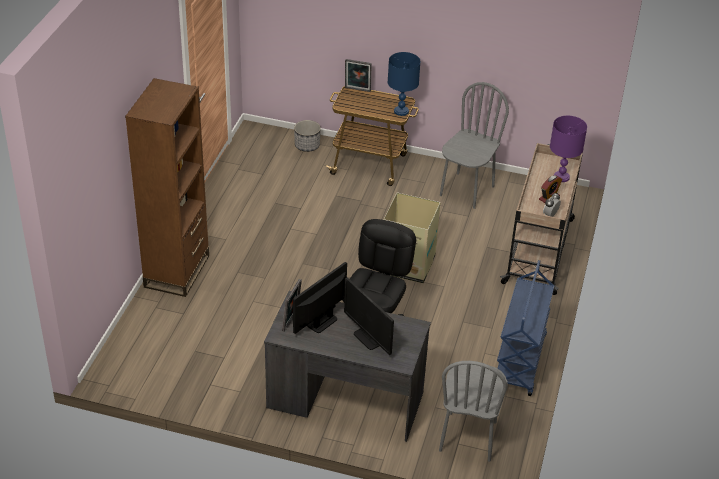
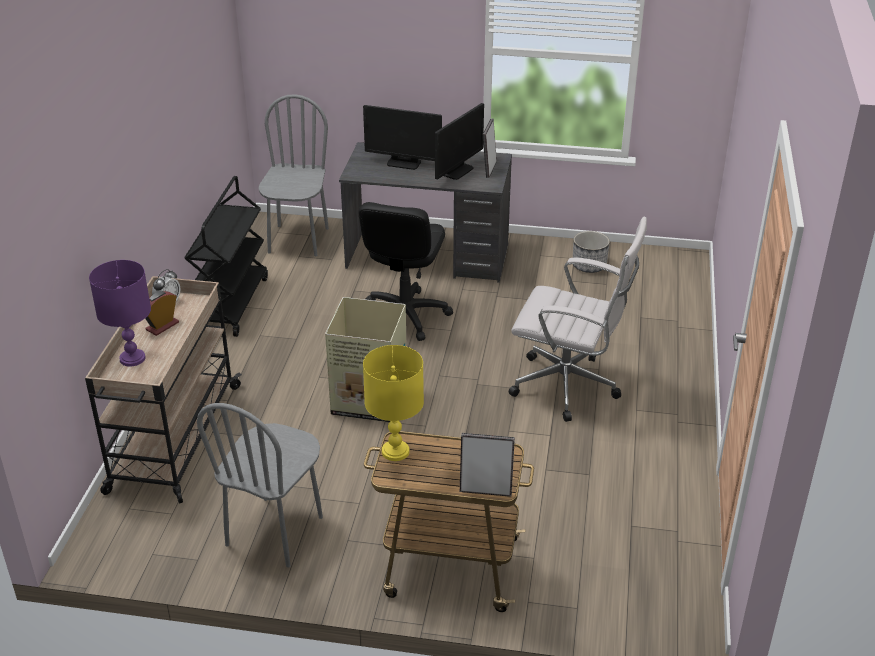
camera: 175 degrees right, 5 degrees down
(177, 271) = (677, 362): brown bookcase -> none
(264, 260) = (570, 387): none -> white office chair
(307, 146) = (576, 598): planter -> planter (589, 265)
(369, 338) = (404, 163): monitor -> monitor turned 150 degrees clockwise
(401, 111) = (395, 451): blue table lamp -> yellow table lamp
(520, 362) = (231, 304): blue cart -> black cart

